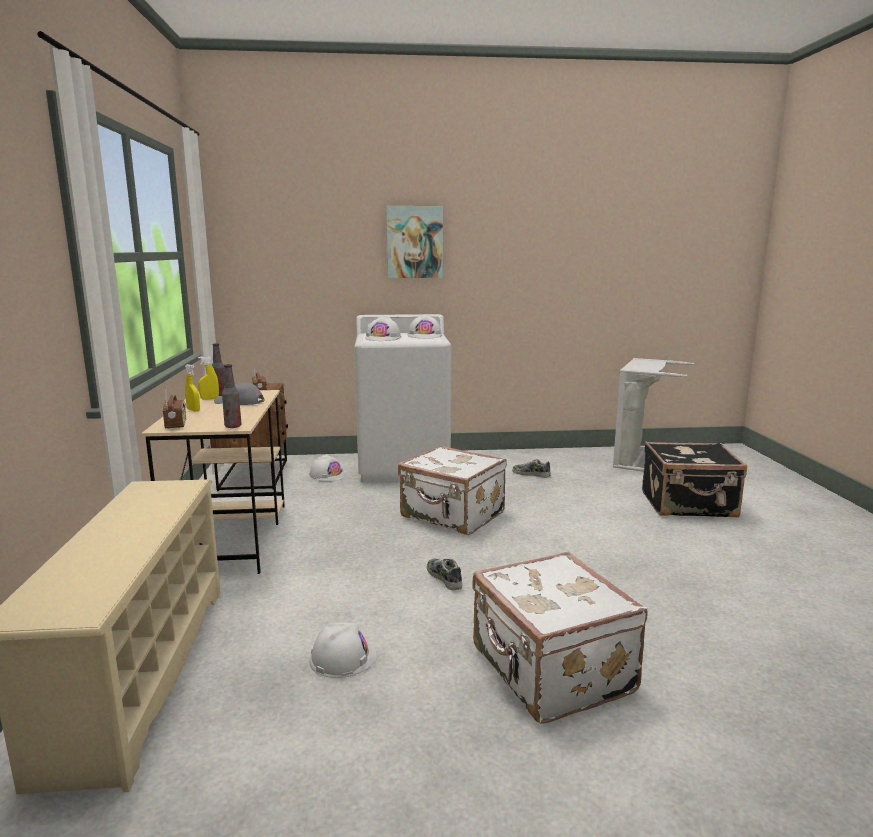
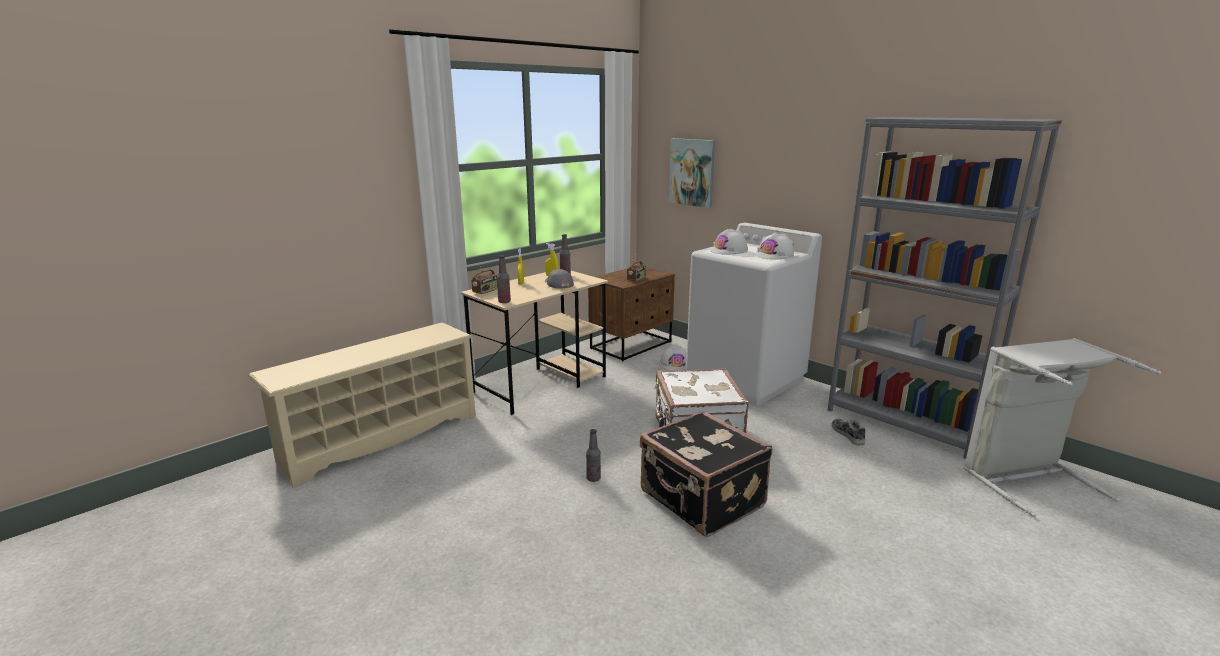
camera: 50 degrees right, 5 degrees up
(343, 658) = (451, 488): white hard hat -> none
(414, 242) = (807, 152): picture -> picture (692, 172)
(444, 578) = (593, 478): shoe -> bottle
(543, 456) = (904, 423): none -> grey bookcase
(550, 672) = (519, 580): white suitcase -> none
(689, 505) = (964, 553): black suitcase -> black suitcase (701, 500)

